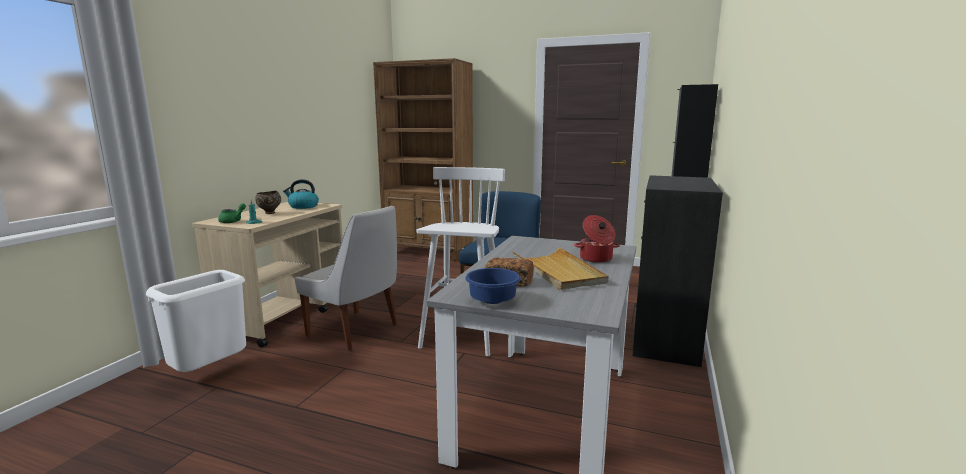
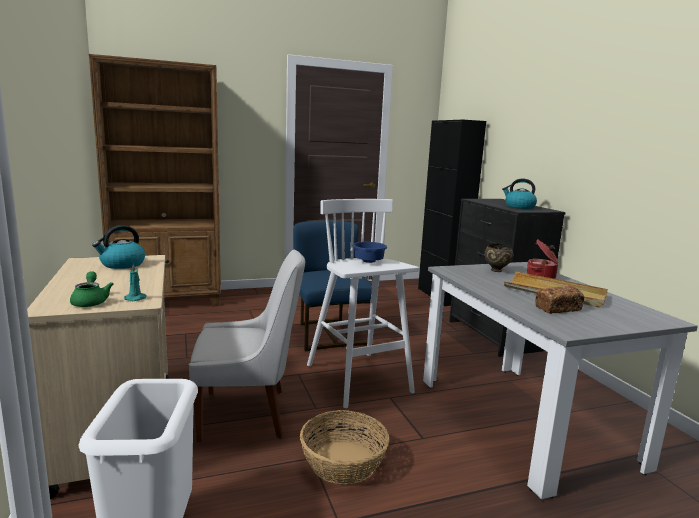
camera: 40 degrees left, 0 degrees up
(269, 213) = (105, 281): brown bowl -> brown bowl (497, 271)
(356, 378) = (342, 462): none -> basket
(493, 300) = (599, 327): blue bowl -> blue bowl (368, 261)
(680, 185) = (519, 207): none -> kettle

